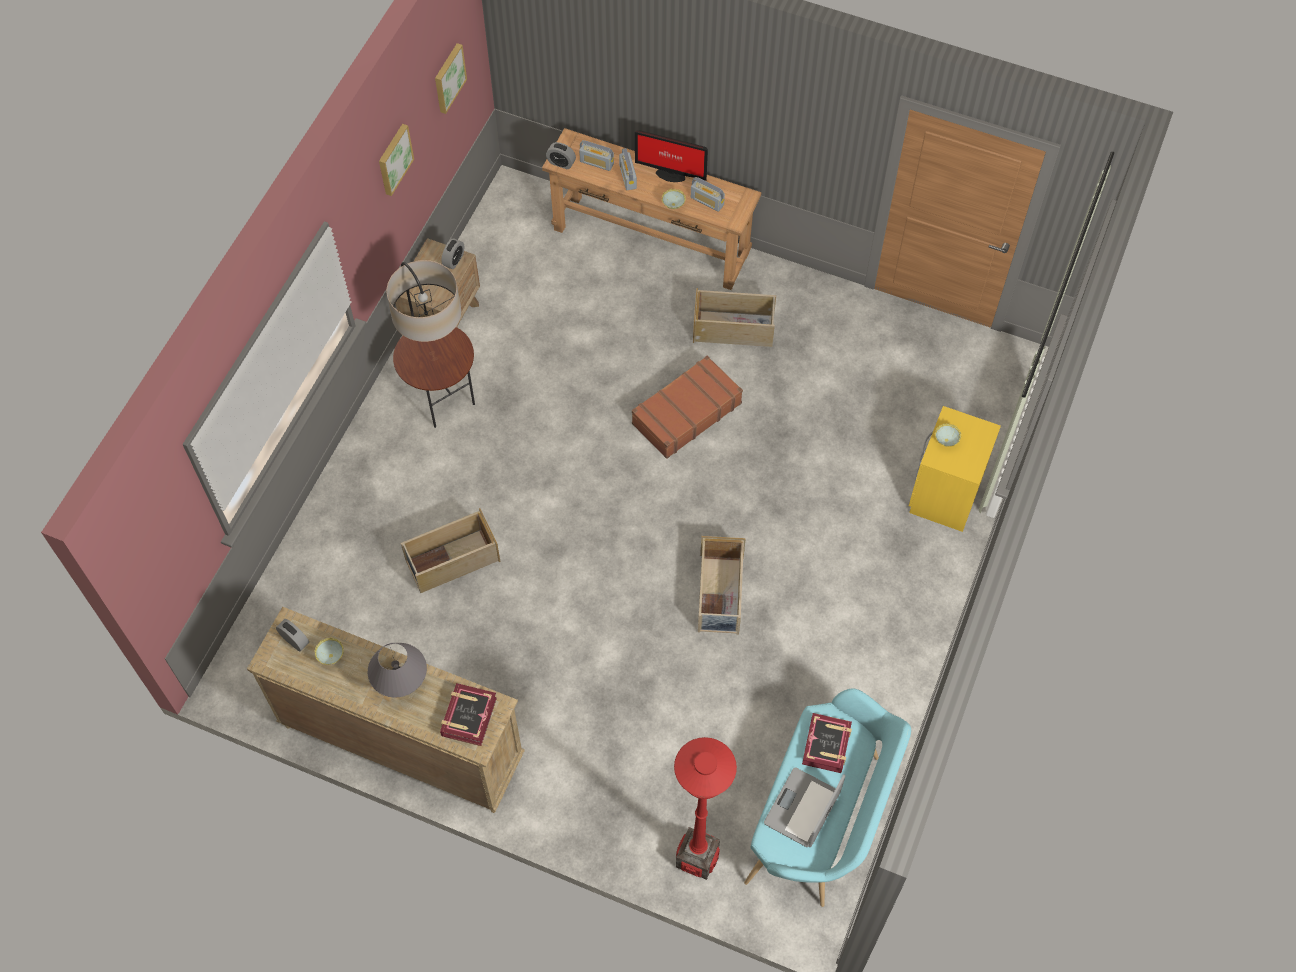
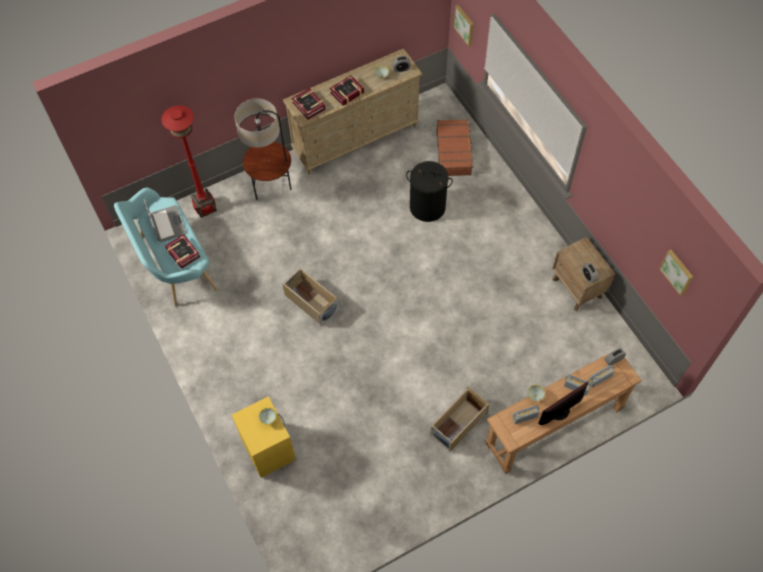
camera: 130 degrees right, 0 degrees up
(394, 159) = (628, 206): picture -> picture (465, 25)
(401, 682) = (347, 93): grey table lamp -> book
(442, 399) = (525, 257): floor lamp -> floor lamp (272, 188)
(452, 561) = (427, 207): beige storage box -> black laundry basket
(686, 413) = (424, 360): brown suitcase -> brown suitcase (454, 152)

